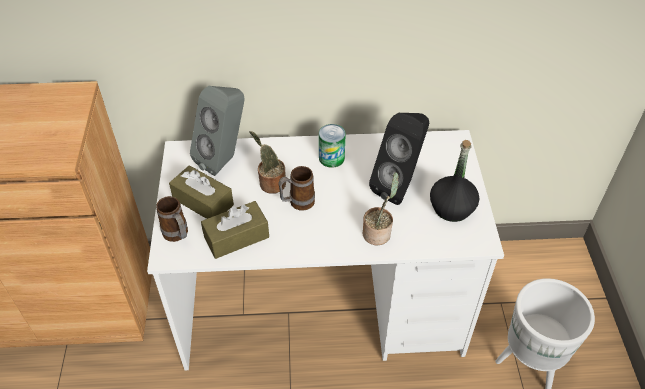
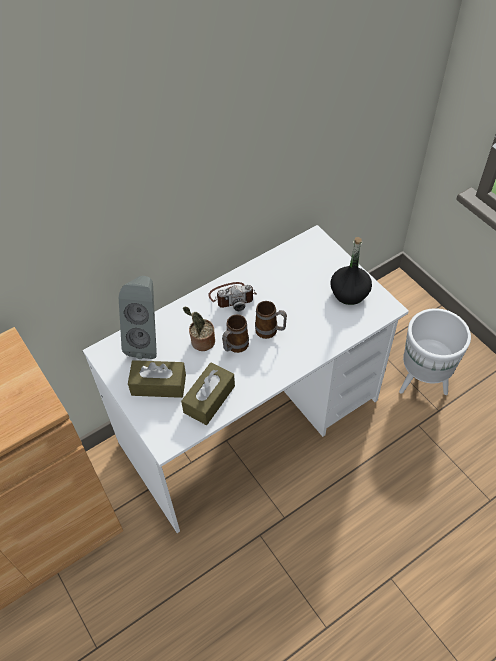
camera: 30 degrees left, 5 degrees up
(177, 236) = (161, 423): mug -> mug (270, 332)
(331, 158) = (232, 297): can -> camera
(378, 233) = (312, 339): potted plant -> none
(399, 186) = (300, 294): black speaker -> none

